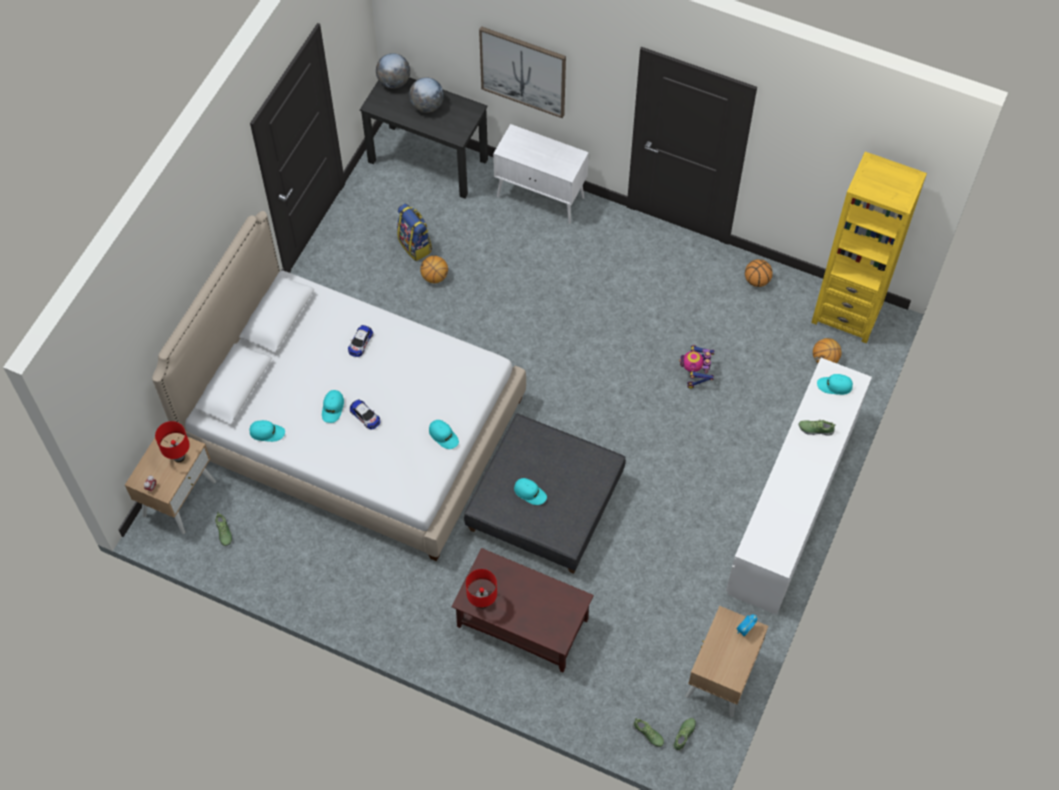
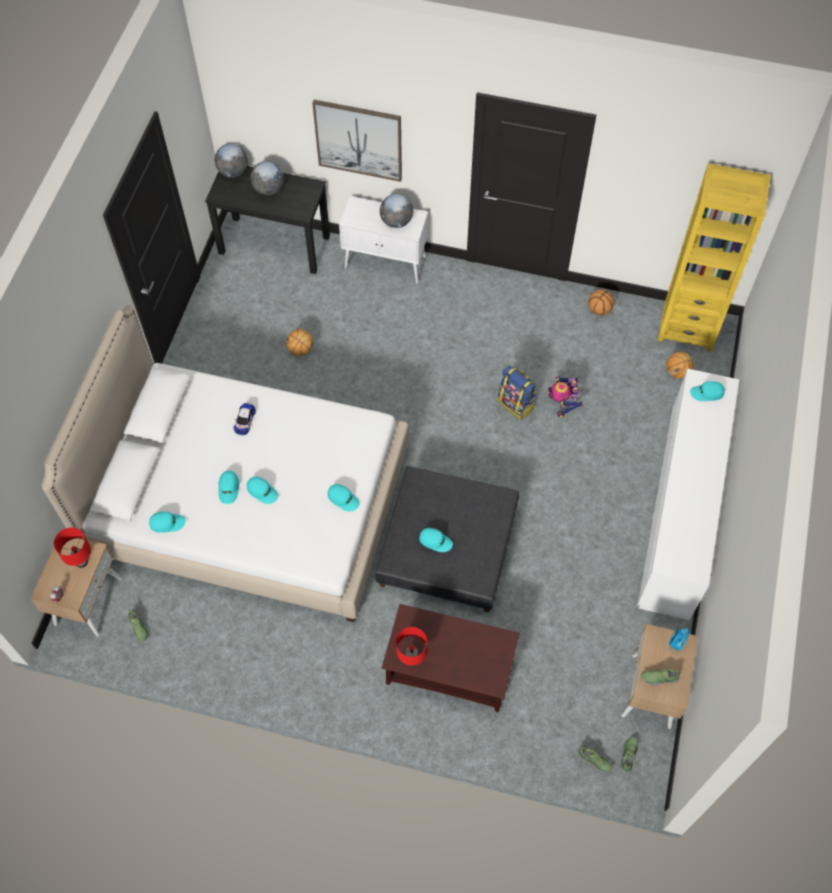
camera: 10 degrees left, 0 degrees up
(365, 416) = (262, 491): toy car -> turquoise cap
(415, 245) = (277, 323): backpack -> backpack (516, 404)
(553, 158) = (396, 222): none -> globe
(815, 429) = (699, 436): shoe -> shoe (659, 677)

